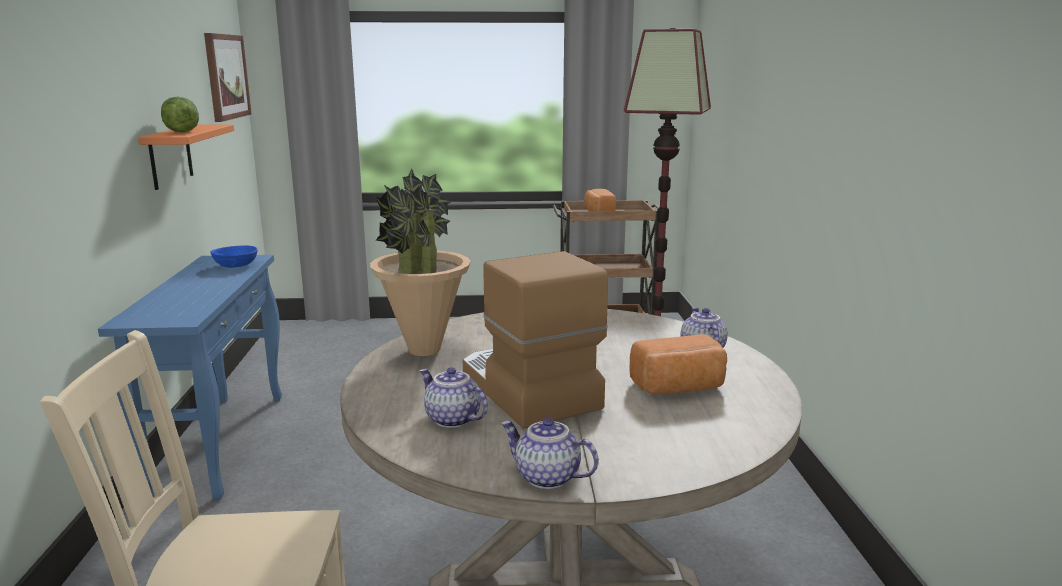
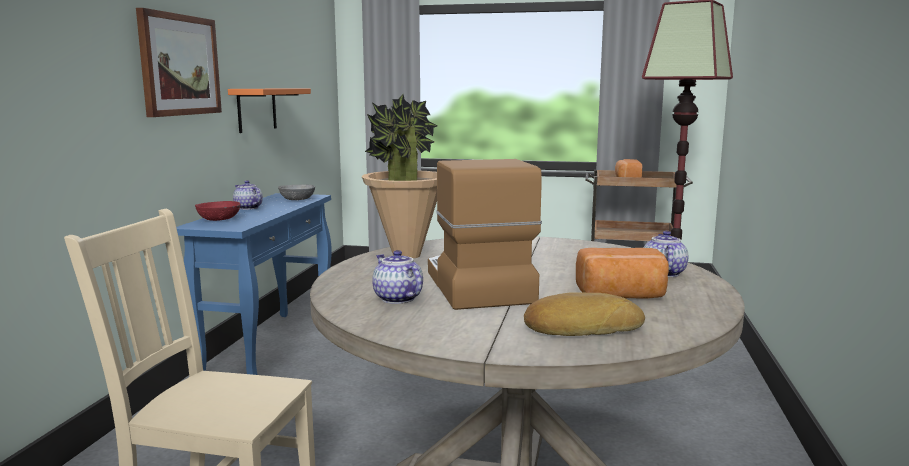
camera: 15 degrees right, 5 degrees down
(154, 308) = (219, 219): none -> red bowl
(180, 132) = (263, 88): lettuce -> none
(226, 76) = (317, 57): picture -> picture (179, 65)
(236, 266) = (297, 199): blue bowl -> grey bowl
(546, 478) = (451, 342): teapot -> teapot (247, 208)
(663, 436) = (581, 326): none -> bread

